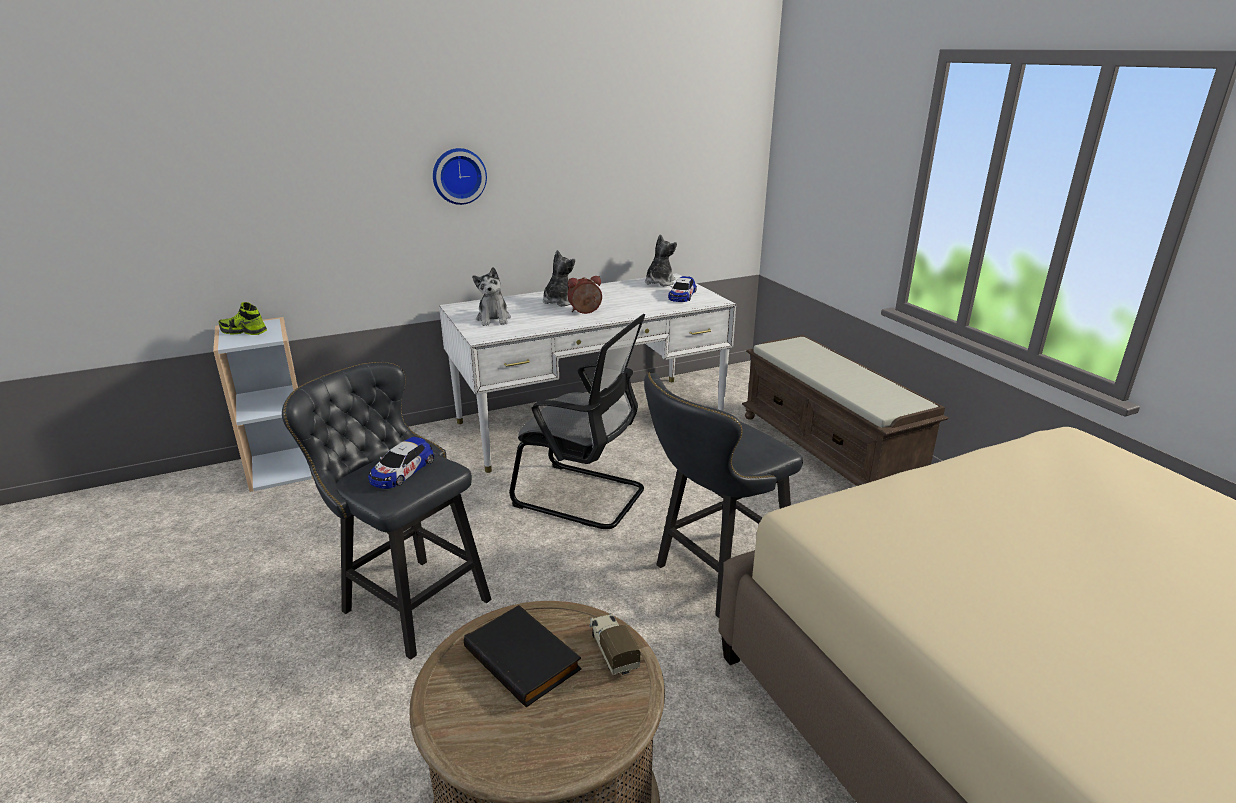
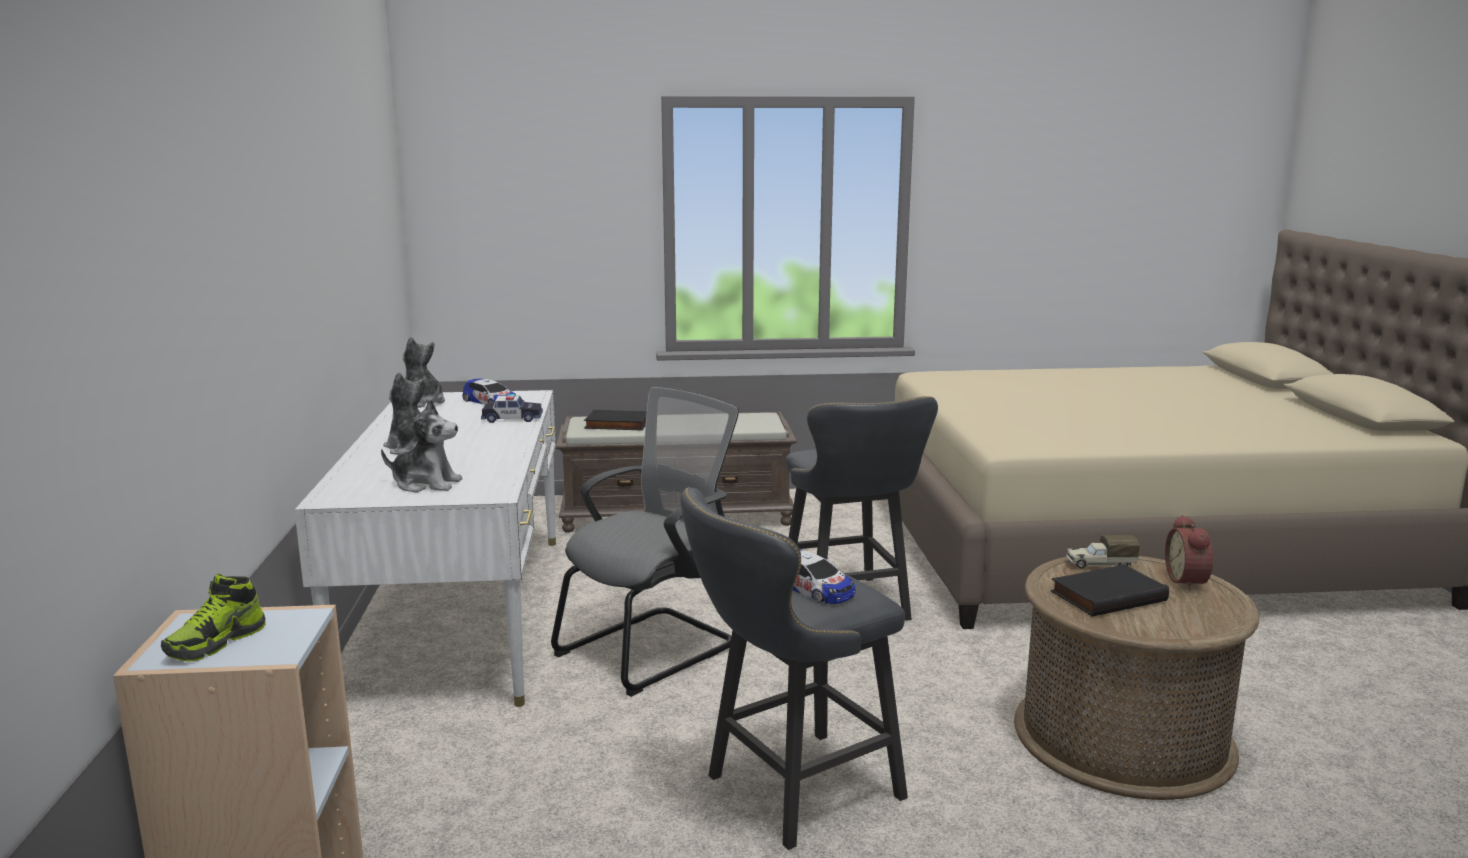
camera: 70 degrees left, 10 degrees down
(458, 176) = (273, 283): wall clock -> none
(585, 312) = (477, 442): alarm clock -> alarm clock (1189, 581)
(647, 309) = (512, 418): none -> toy car
(802, 353) = (616, 425): none -> black book

